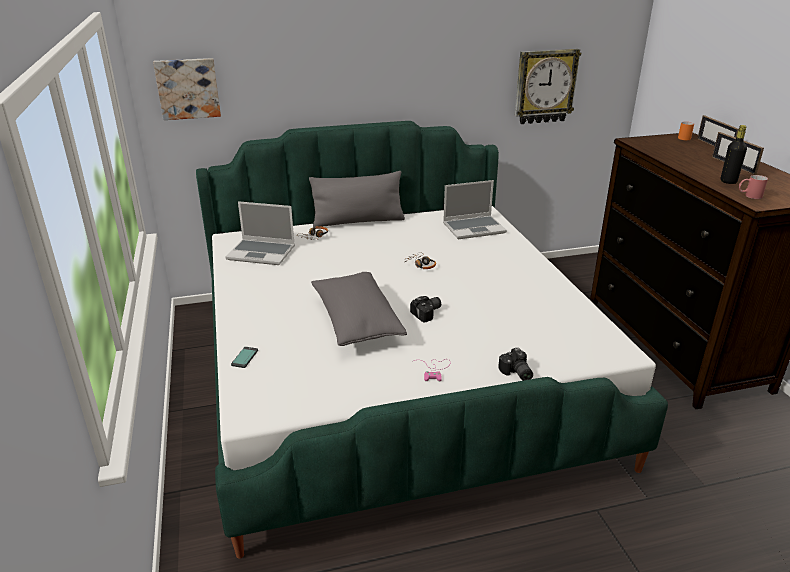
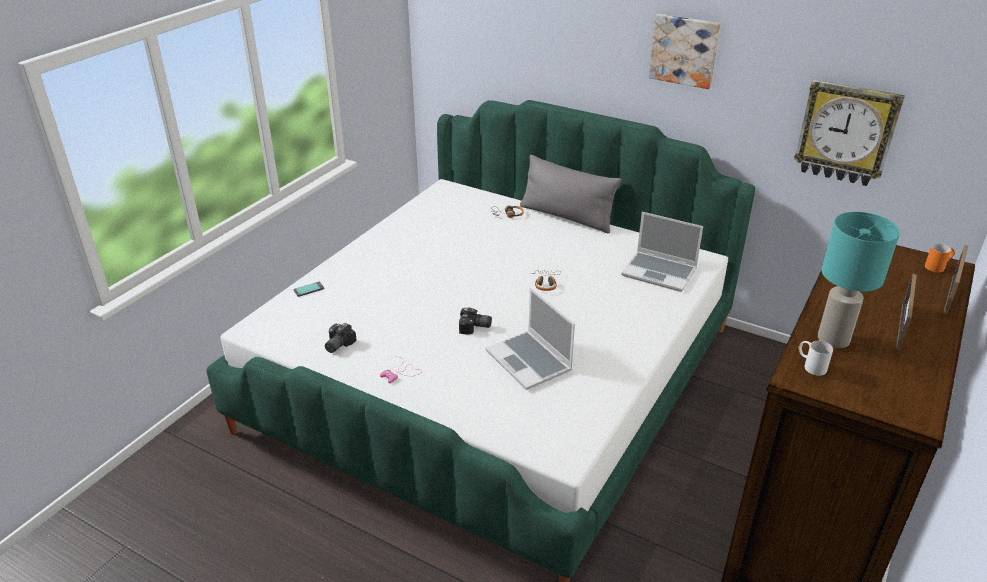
camera: 45 degrees right, 5 degrees up
(188, 88) = (451, 37): picture -> picture (684, 50)
(262, 253) = (446, 212): laptop -> laptop (530, 361)
(356, 322) = (415, 304): grey pillow -> none
(516, 373) = (449, 414): camera -> camera (337, 345)
(728, 181) = (834, 339): black bottle -> turquoise table lamp
(749, 196) = (810, 365): red mug -> white mug

